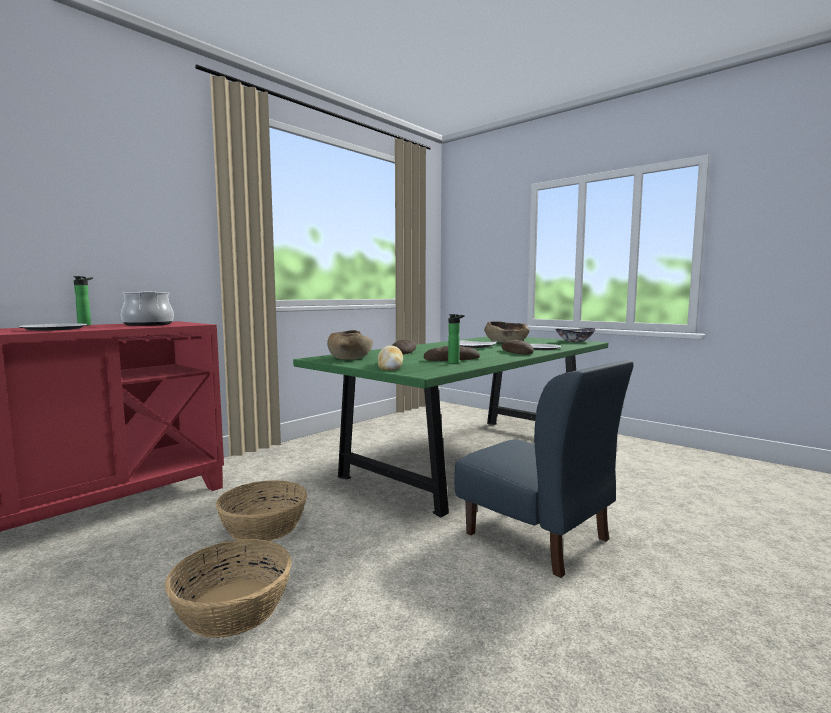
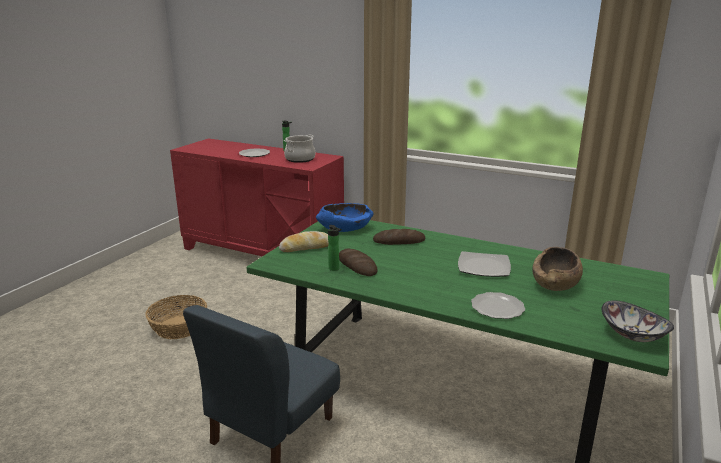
camera: 75 degrees right, 15 degrees up
(263, 526) = (264, 310): basket -> none
(350, 357) = (345, 228): brown bowl -> blue bowl
(516, 352) = (444, 293): bread -> none

